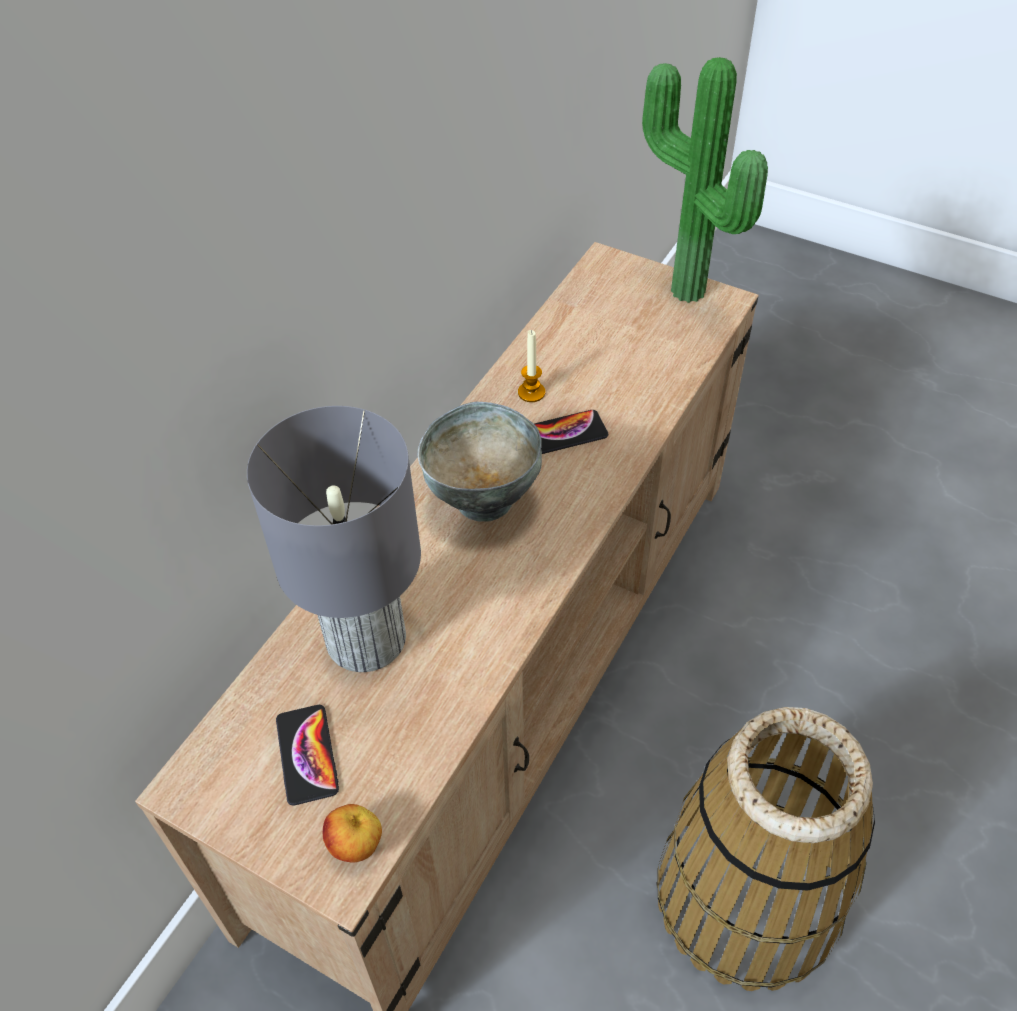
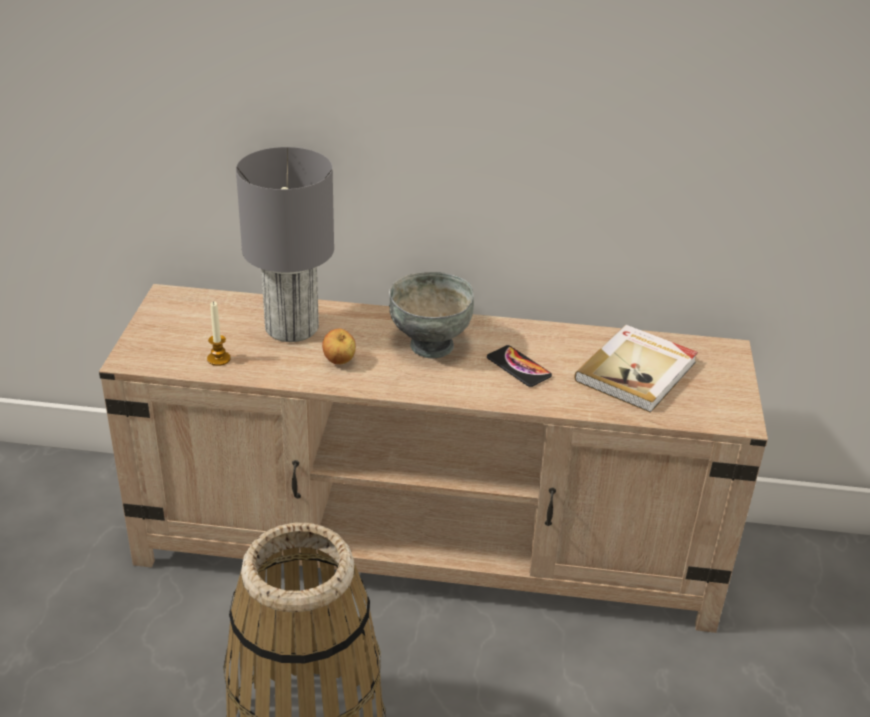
camera: 65 degrees right, 15 degrees down
(307, 754) = (202, 328): phone -> none
(356, 845) = (150, 359): apple -> apple (339, 362)
(531, 392) = (549, 344): candle -> candle (218, 359)
(615, 341) = (638, 371): none -> book
(683, 294) = (726, 396): potted plant -> none

